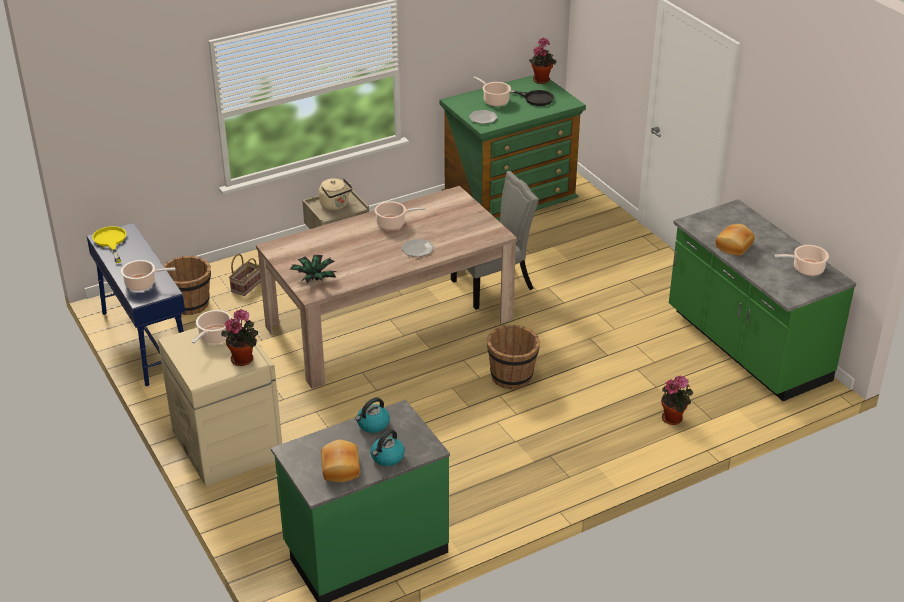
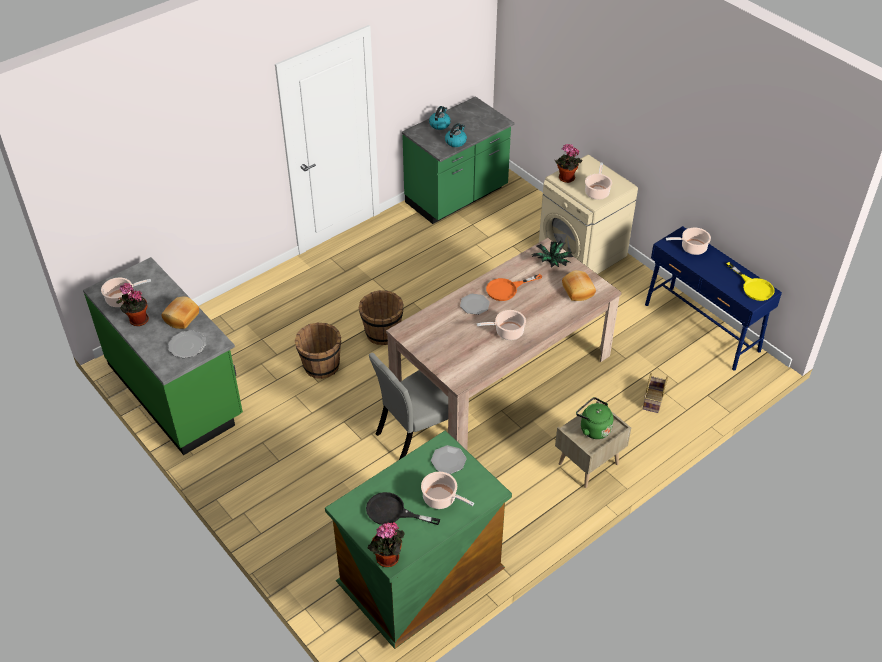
camera: 170 degrees right, 10 degrees up
(190, 304) = (691, 372): brown bucket -> brown bucket (321, 366)
(335, 206) = (593, 428): beige kettle -> green kettle
(339, 468) = (466, 115): bread -> bread (579, 290)
(377, 259) = (507, 289): none -> orange frying pan
(674, 418) = (249, 312): potted plant -> potted plant (137, 320)
(721, 223) = (187, 346): none -> plate

